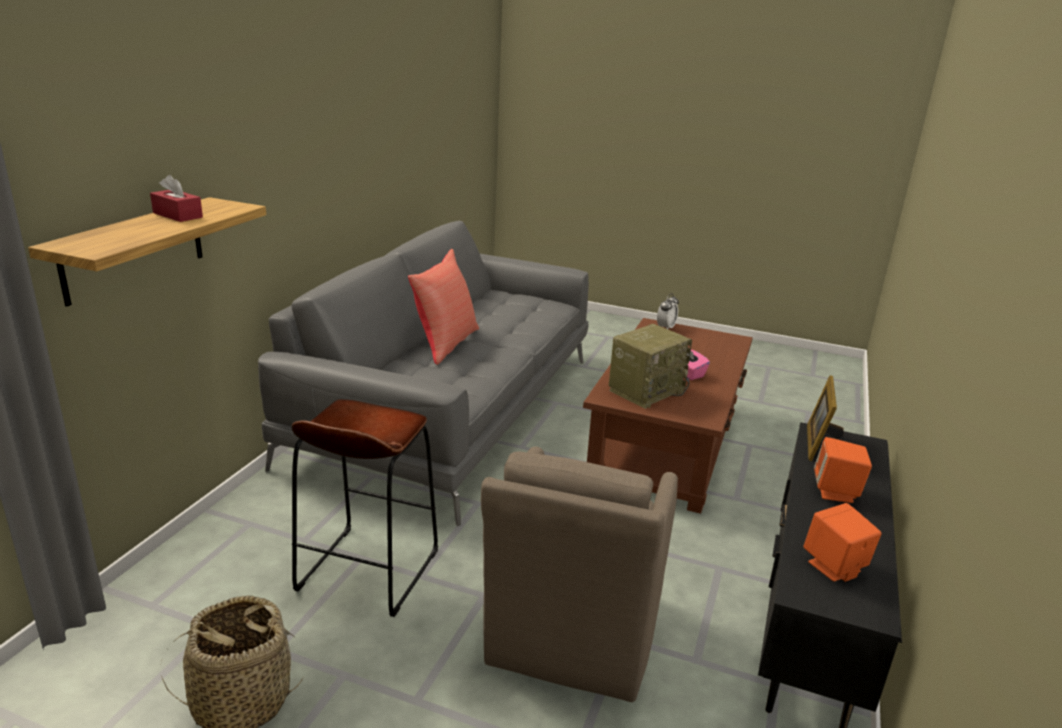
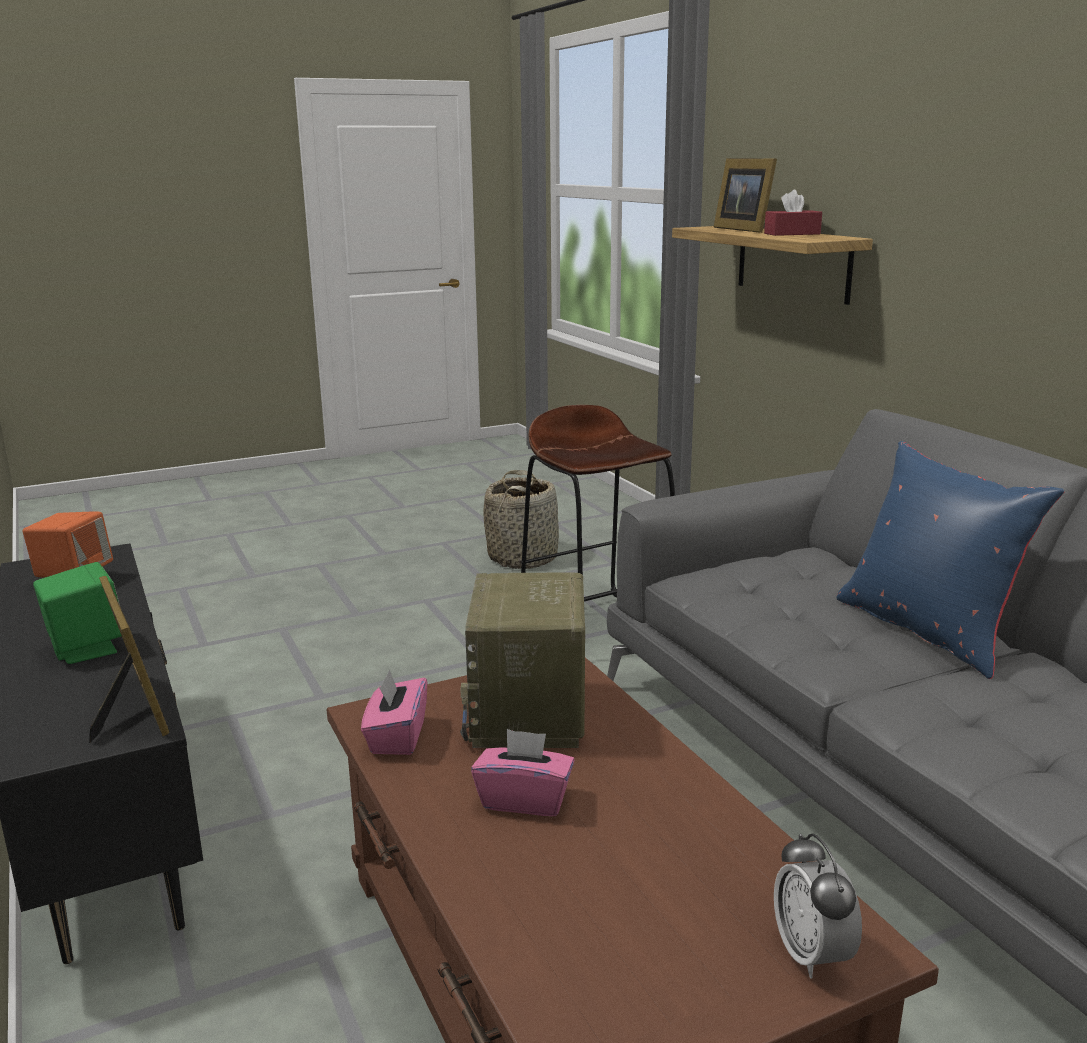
camera: 135 degrees right, 5 degrees down
(121, 232) = (744, 229): none -> picture frame
(445, 343) = (929, 630): red pillow -> blue pillow
(572, 635) = (367, 676): brown armchair -> none
(706, 407) = (397, 737): none -> pink tissue box
(836, 492) = (86, 649): orange speaker -> green speaker

